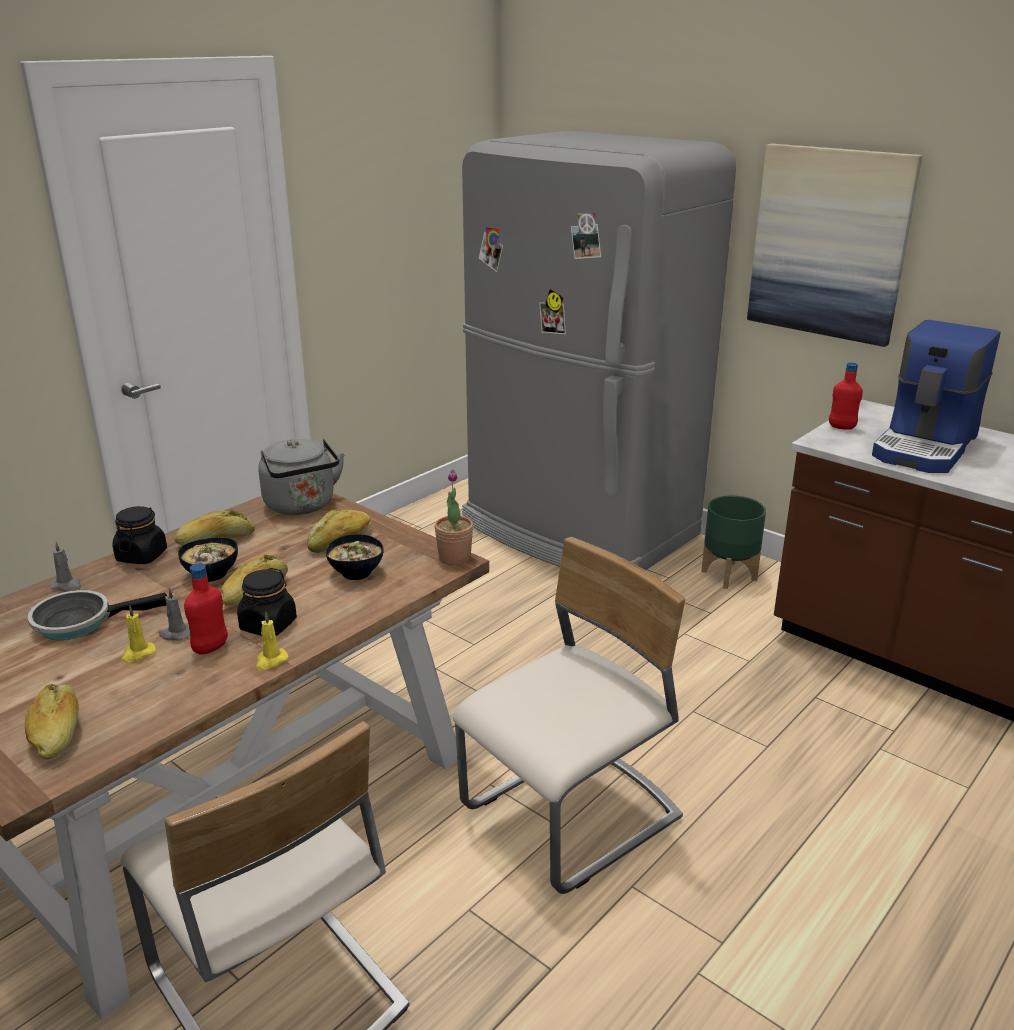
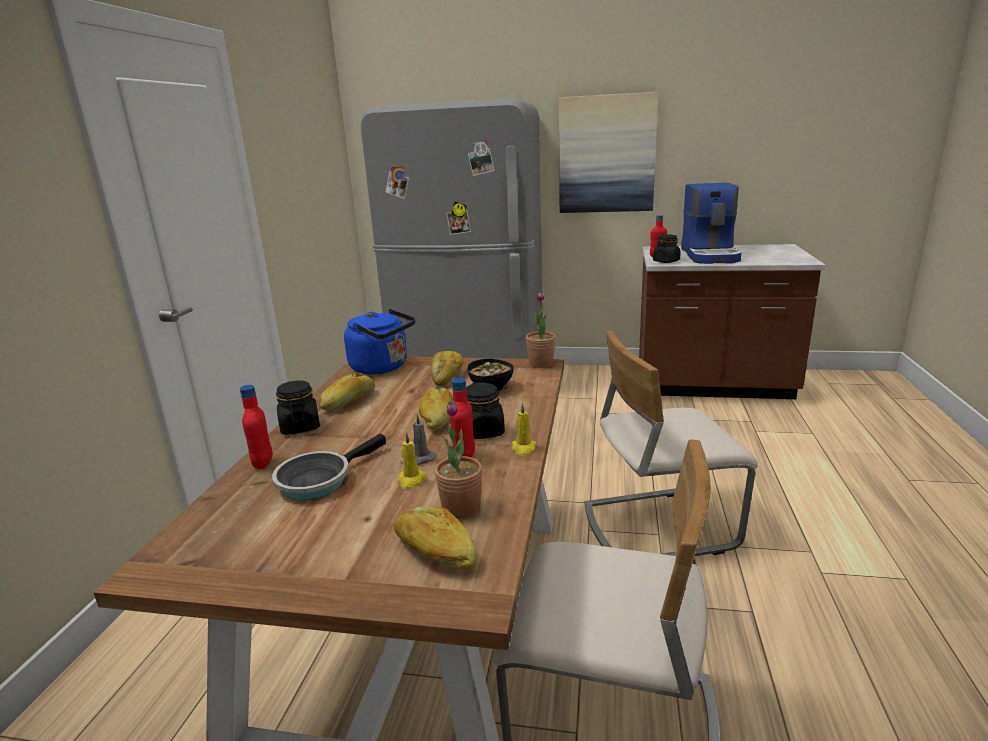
camera: 30 degrees left, 5 degrees down
(67, 586) = (263, 463): grey candle -> red bottle
(132, 700) = (461, 508): none -> potted plant
(212, 575) = (384, 419): bowl -> none
(302, 506) = (382, 367): grey kettle -> blue kettle
(572, 817) = (657, 526): beige chair -> beige chair turned 120 degrees counterclockwise
(729, 575) = (583, 378): green planter -> none
(835, 441) = (666, 261): none -> black jar

